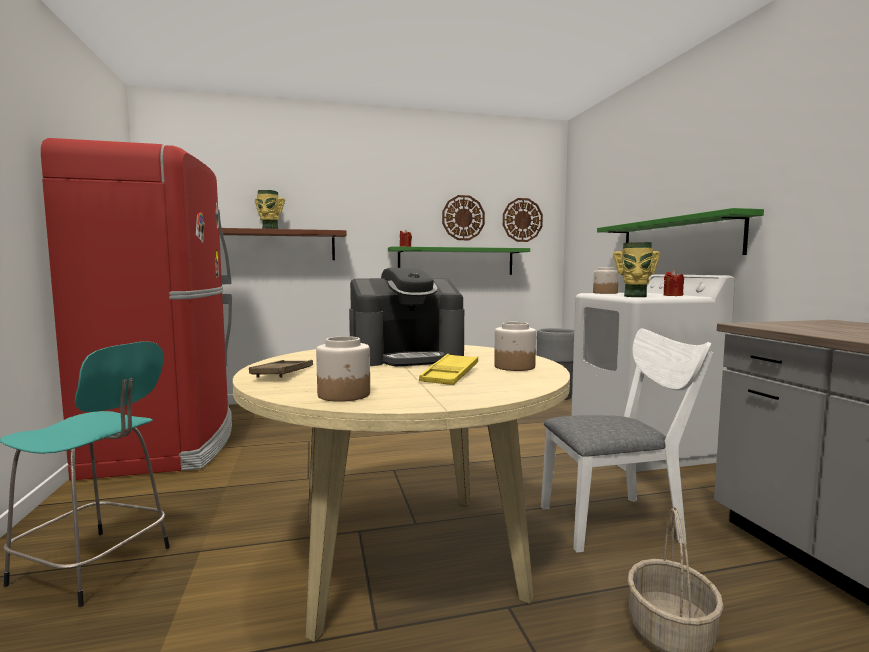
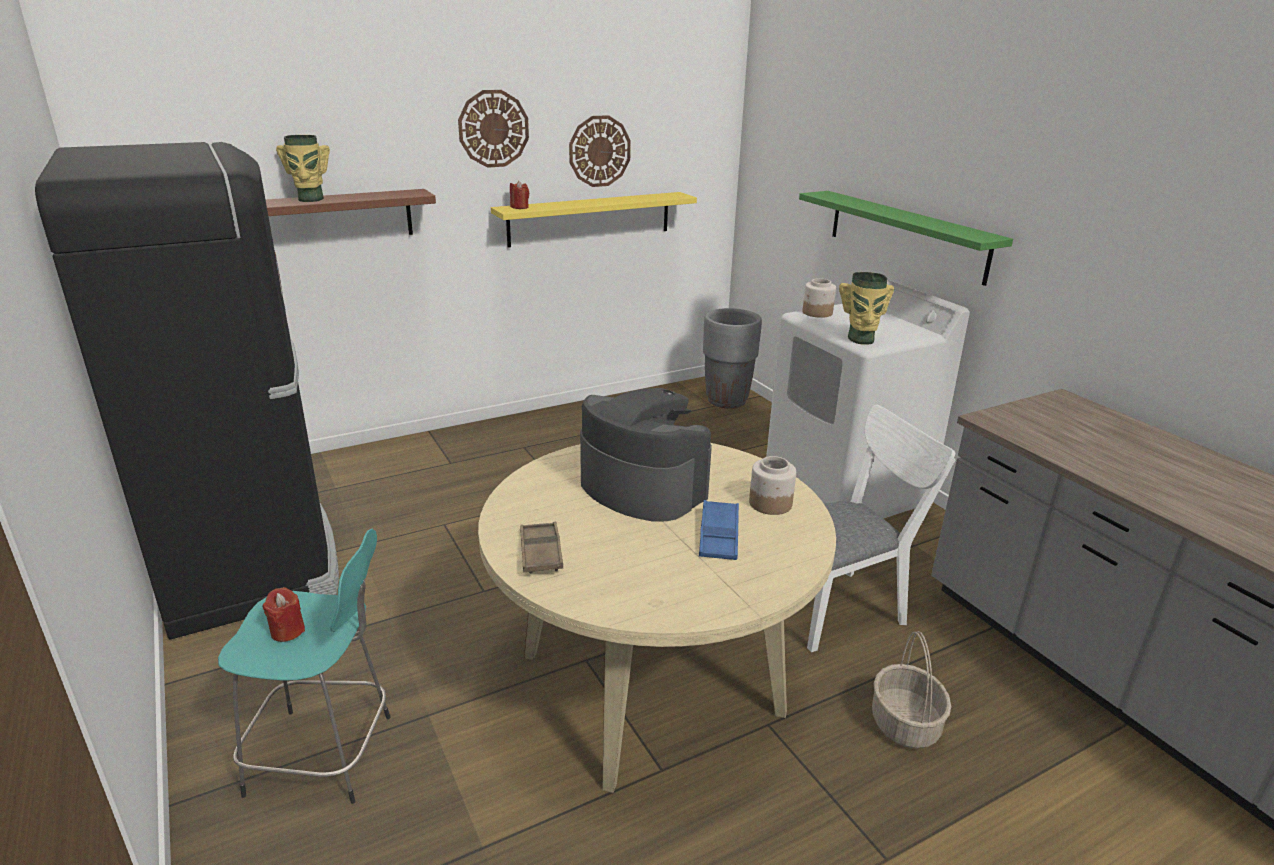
camera: 15 degrees left, 20 degrees up
(167, 444) = (249, 555): red fridge -> black fridge
(344, 395) = (647, 597): jar -> none
(406, 357) = (641, 488): coffee machine -> coffee machine turned 105 degrees counterclockwise
(450, 375) = (719, 535): yellow tray -> blue tray
(456, 261) = (590, 219): green shelf -> yellow shelf
(522, 220) = (682, 147): wall clock -> wall clock (493, 129)
(672, 295) = (900, 329): red candle -> red candle (287, 631)

